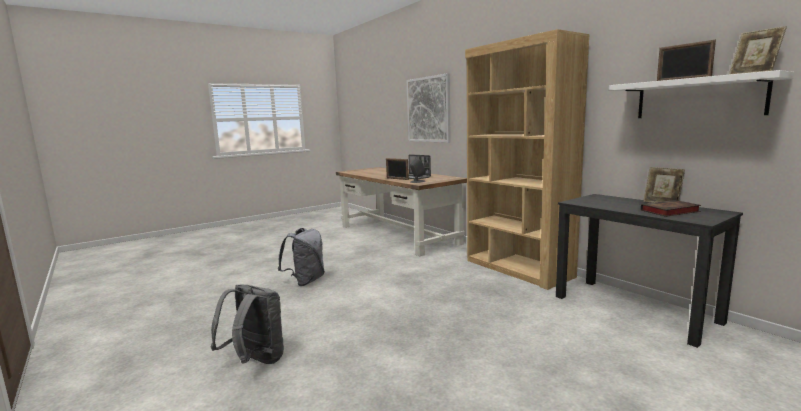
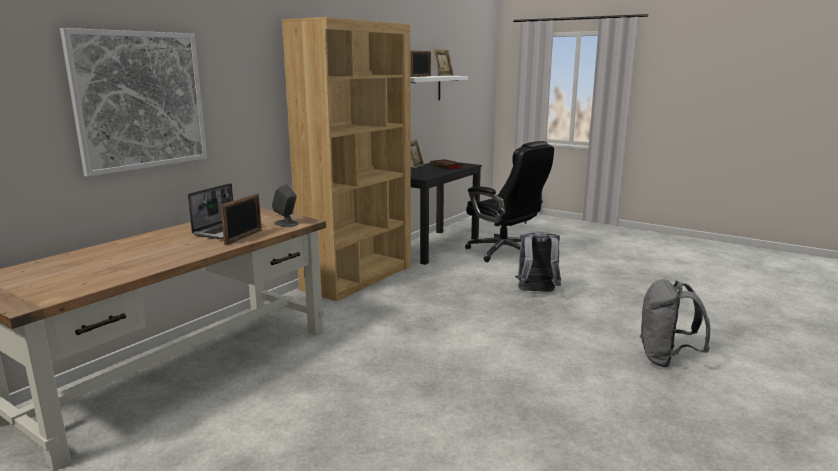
camera: 110 degrees left, 5 degrees up
(305, 281) = (470, 396): grey backpack -> grey backpack (536, 292)
(619, 354) = (504, 252): none -> black office chair

